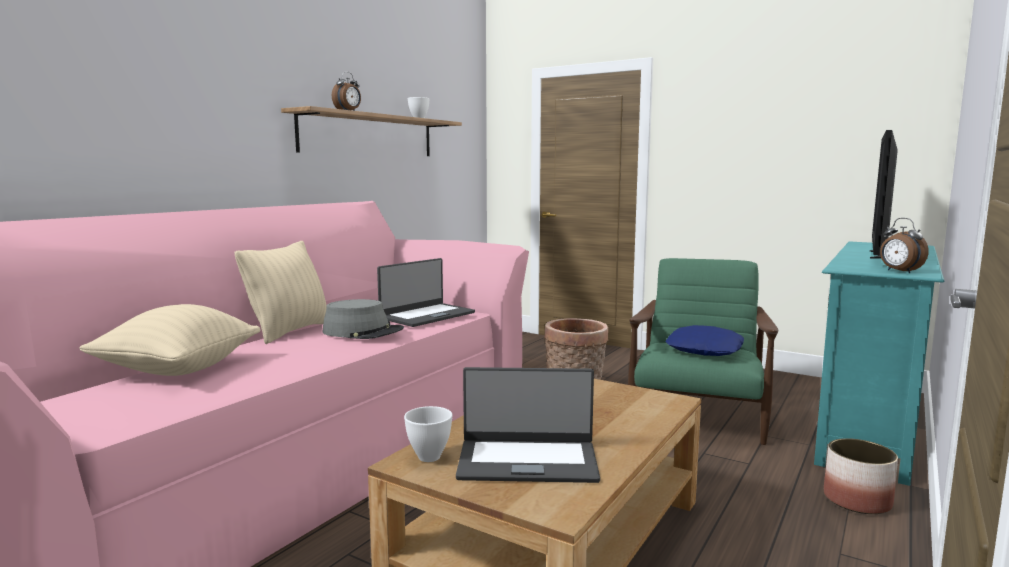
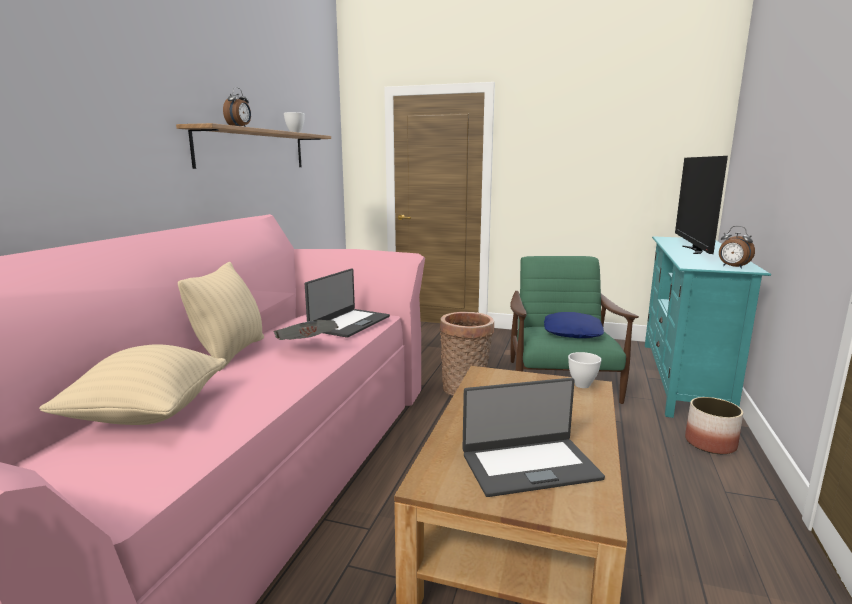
camera: 15 degrees left, 5 degrees up
(363, 331) = (307, 347): grey hat -> newspaper
(429, 456) = (442, 474): white bowl -> white bowl (582, 385)

